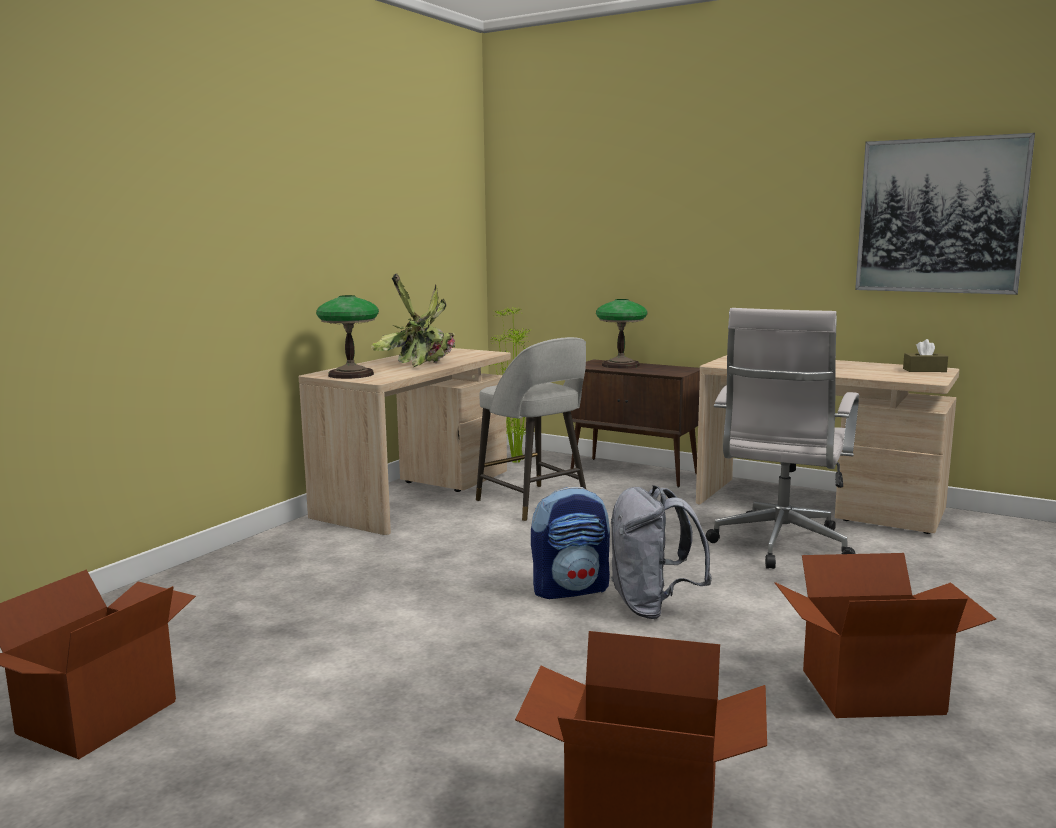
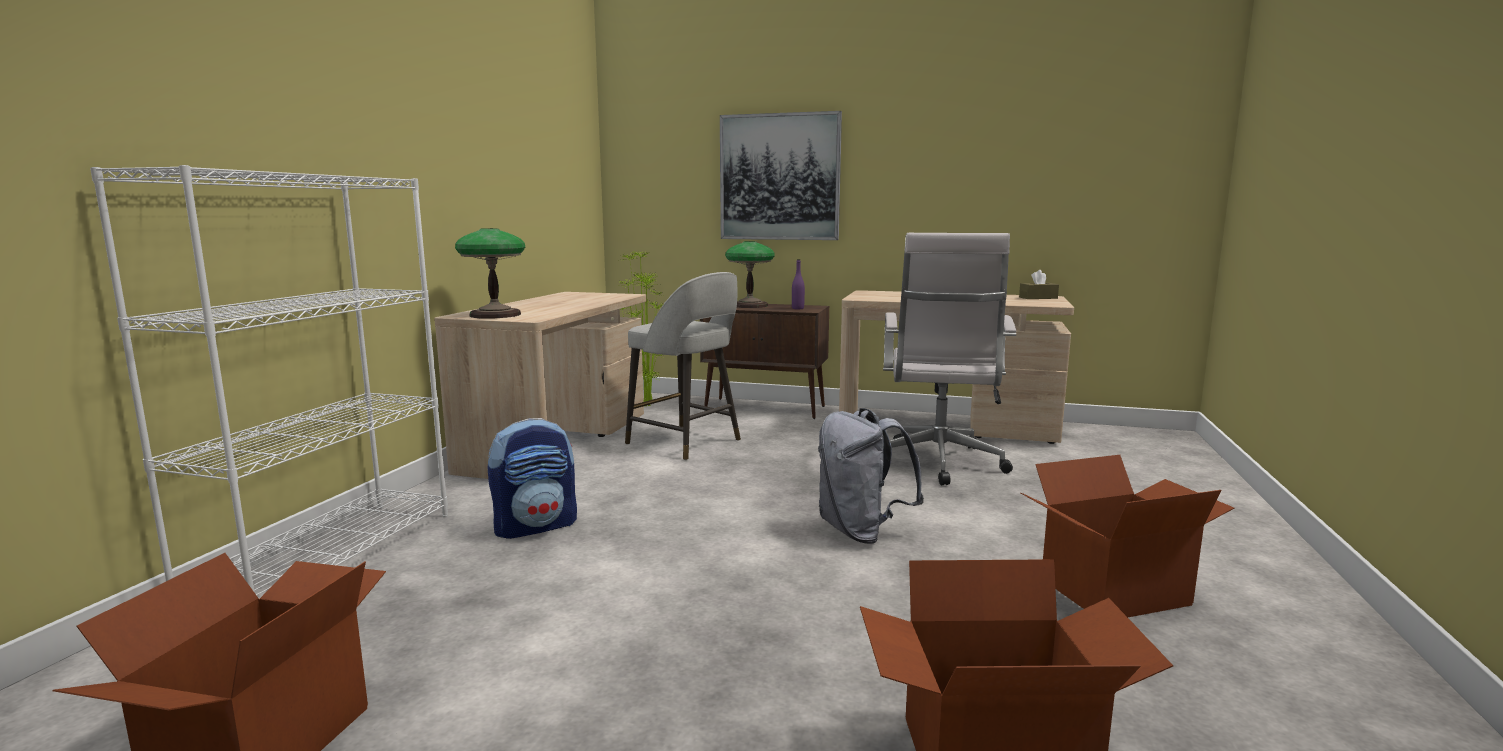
camera: 15 degrees left, 0 degrees up
(188, 581) = (328, 556): none -> white bookcase
(420, 362) = (561, 303): potted plant -> none
(571, 589) = (771, 522): backpack -> backpack (536, 526)
(666, 371) = (797, 308): none -> purple bottle
(940, 216) = (1043, 160): picture -> picture (779, 177)

